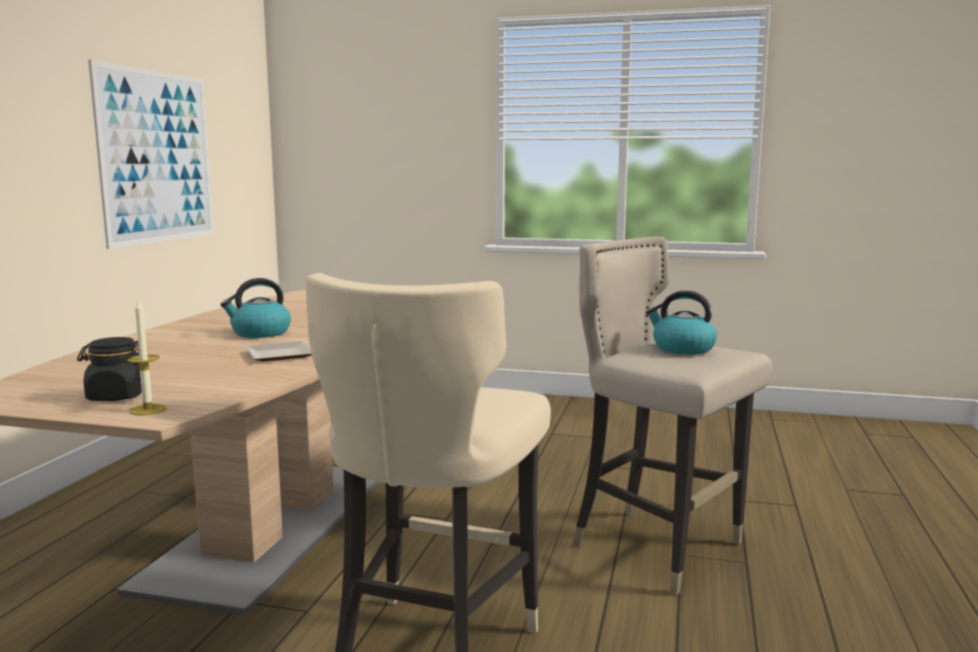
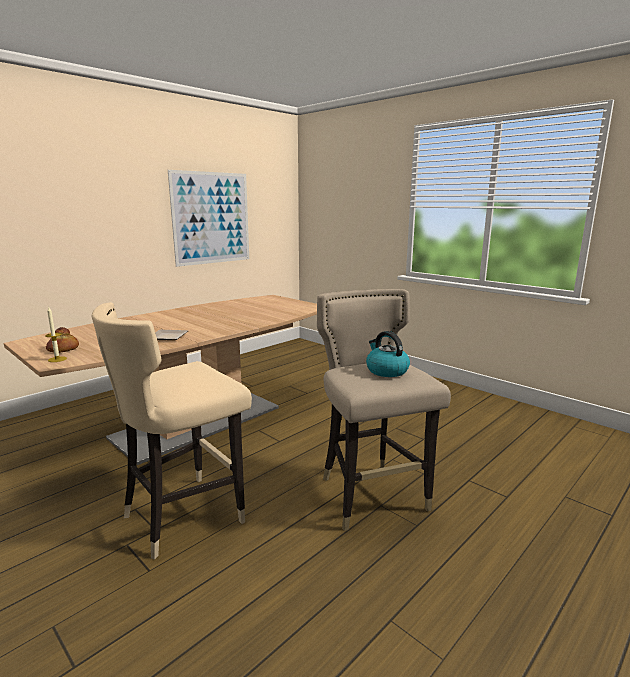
camera: 30 degrees right, 5 degrees up
(116, 396) = (63, 349): black jar -> bread
(260, 333) = (189, 321): kettle -> none

